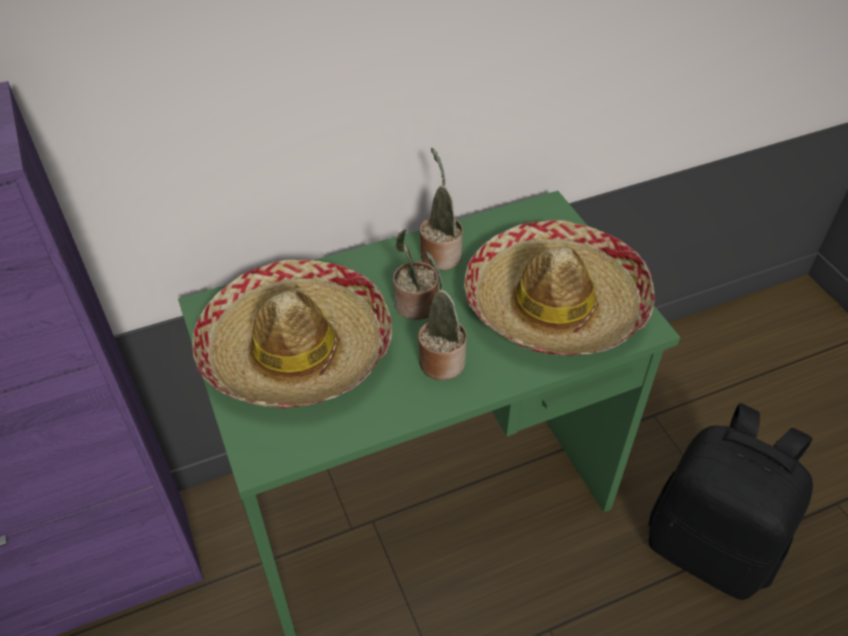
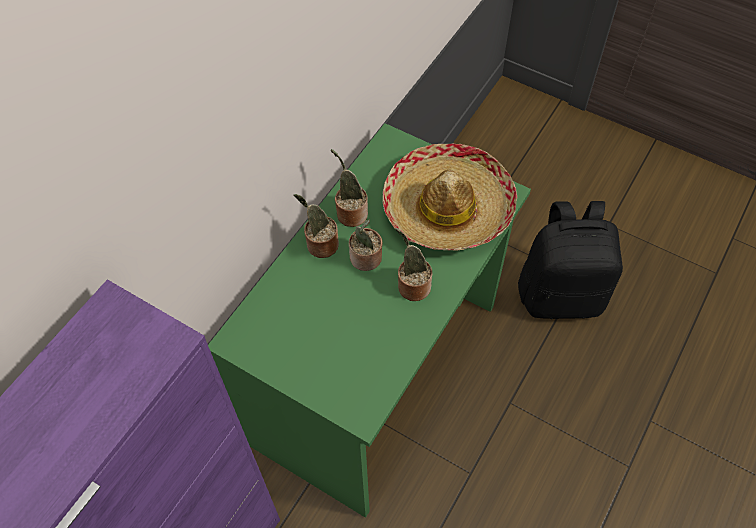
camera: 35 degrees left, 10 degrees up
(296, 349) = (319, 333): hat -> none
(379, 267) = (320, 245): none -> potted plant

